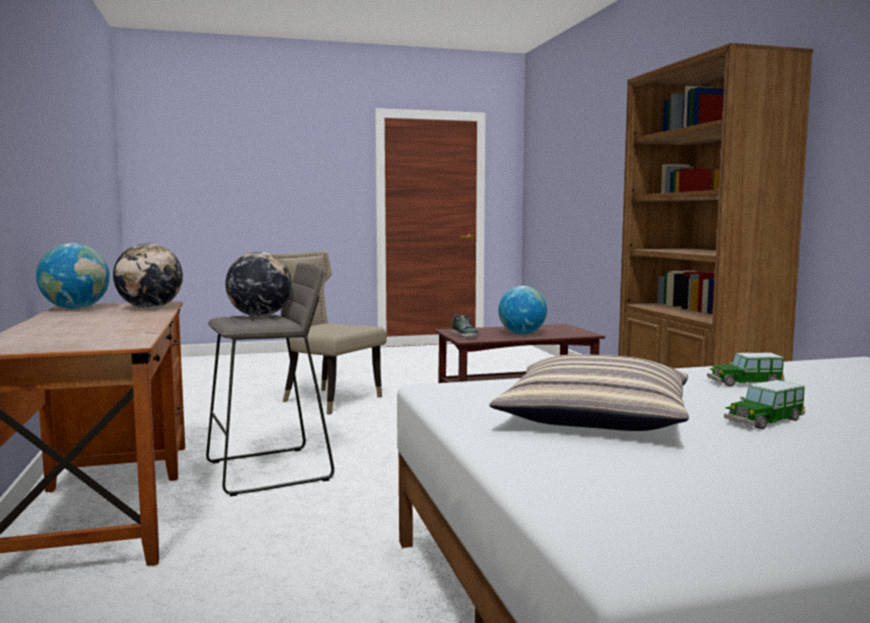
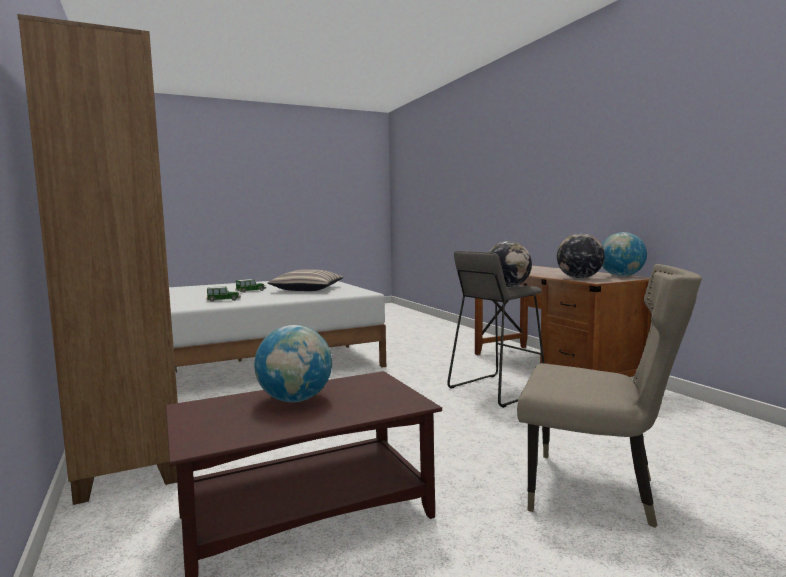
camera: 170 degrees right, 0 degrees up
(465, 335) = (382, 389): shoe -> none

